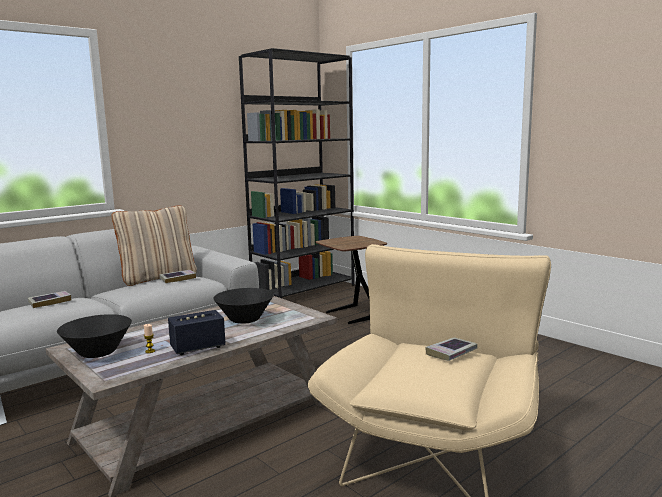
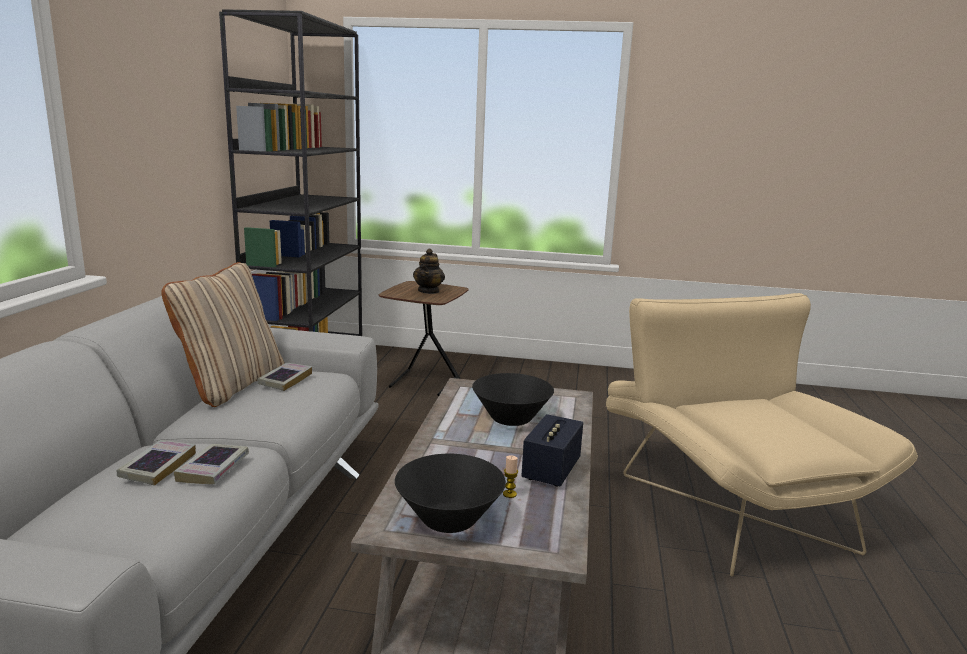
camera: 40 degrees left, 5 degrees up
(352, 242) = (429, 291): none -> teapot
(451, 353) = (756, 405): book -> book (213, 469)

